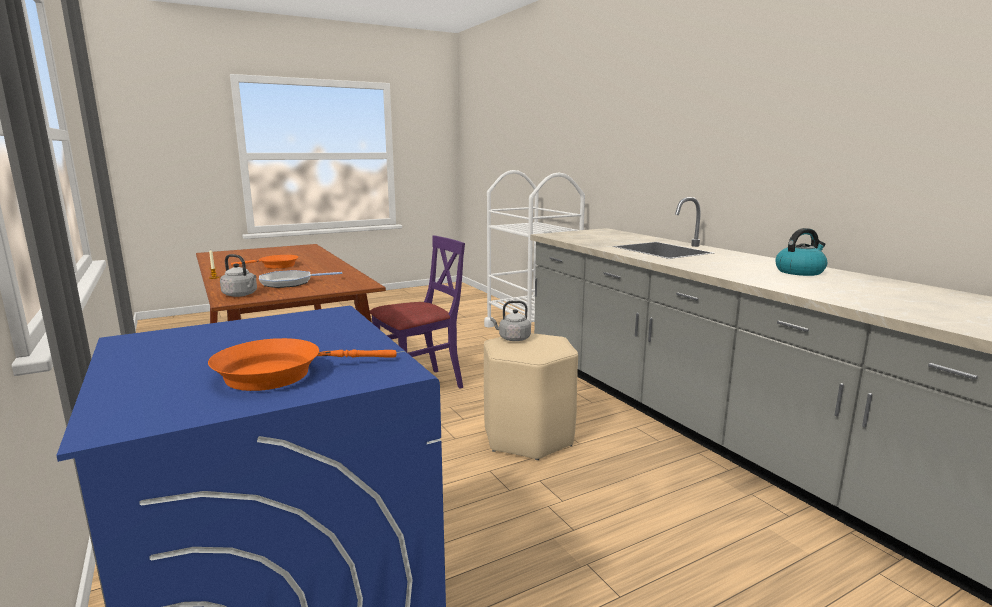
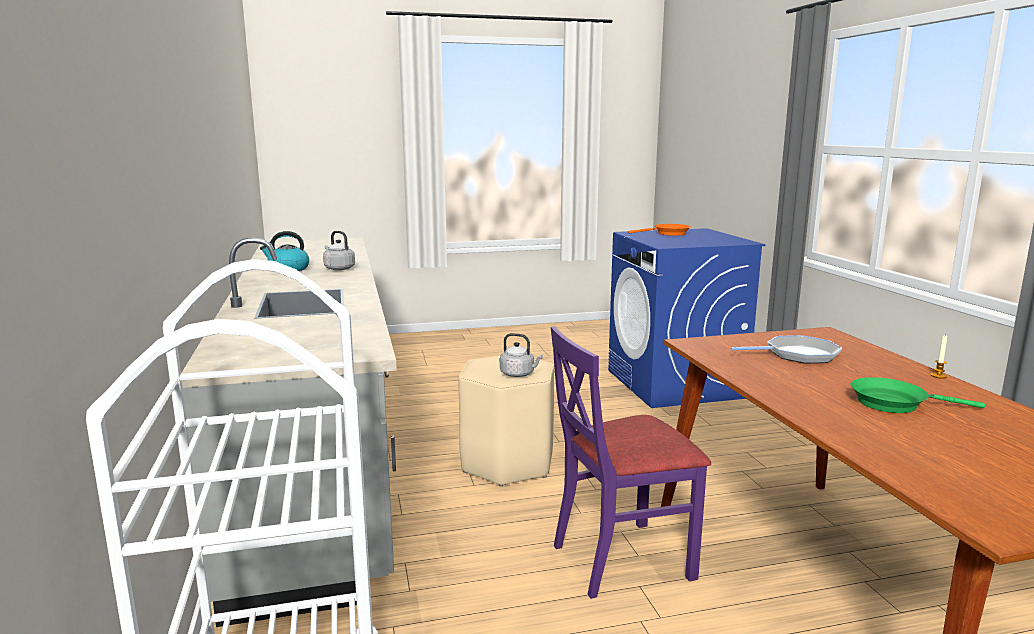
camera: 165 degrees left, 0 degrees up
(241, 295) = (827, 339): grey kettle -> grey kettle (338, 268)
(275, 266) = (894, 403): orange frying pan -> green frying pan

